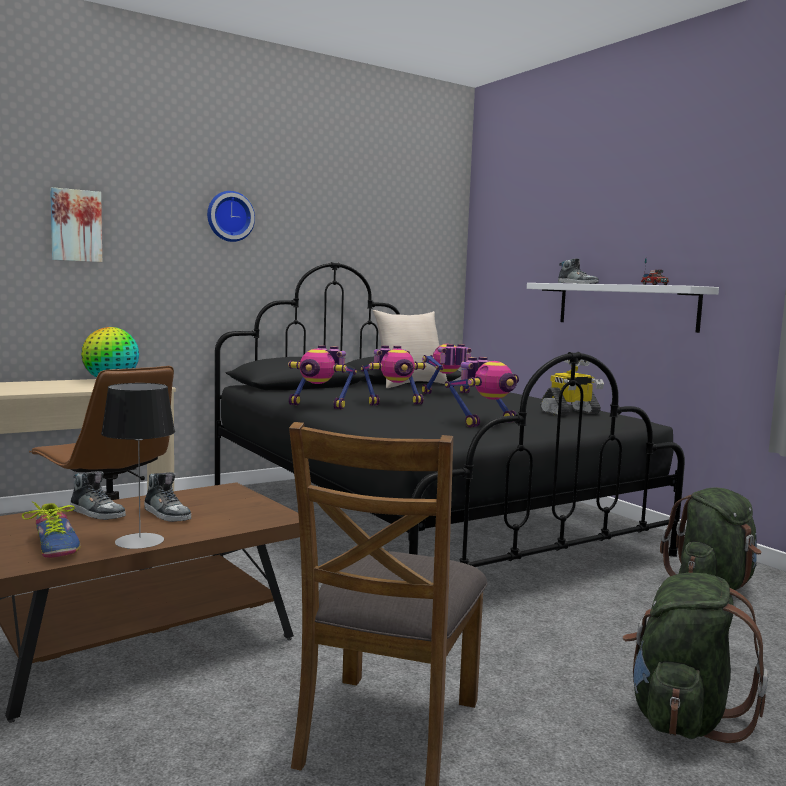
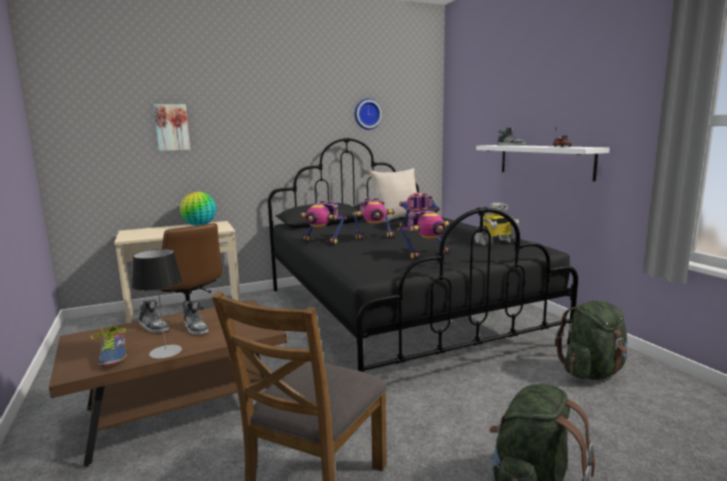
camera: 10 degrees right, 5 degrees up
(229, 216) = (272, 112): wall clock -> wall clock (367, 114)

